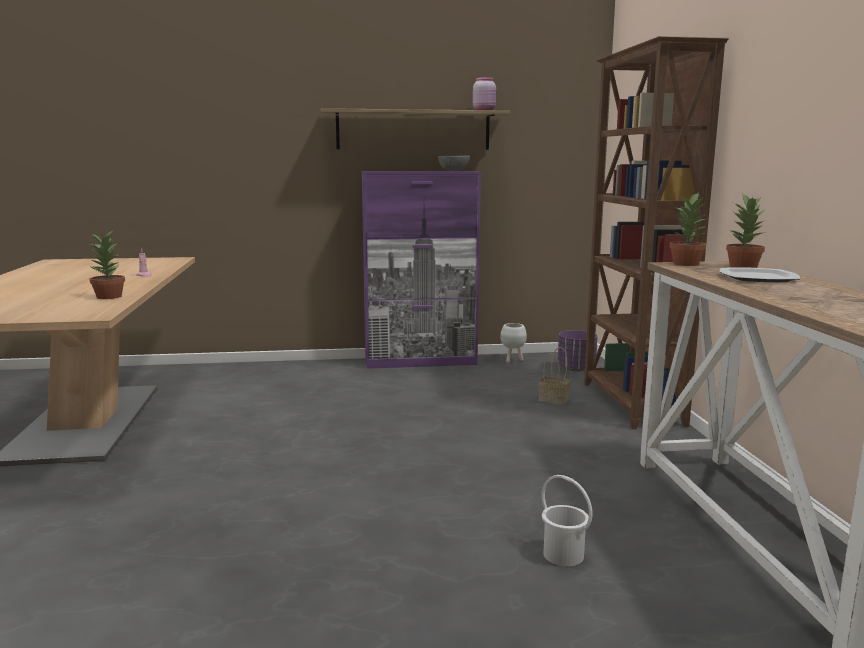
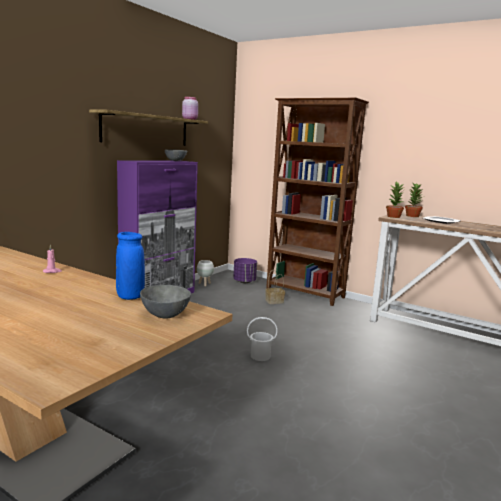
camera: 50 degrees left, 0 degrees up
(75, 310) = (165, 314): none -> grey bowl
(110, 297) = (130, 296): potted plant -> blue vase
(563, 554) = (438, 370): white bucket -> white bucket (260, 356)

